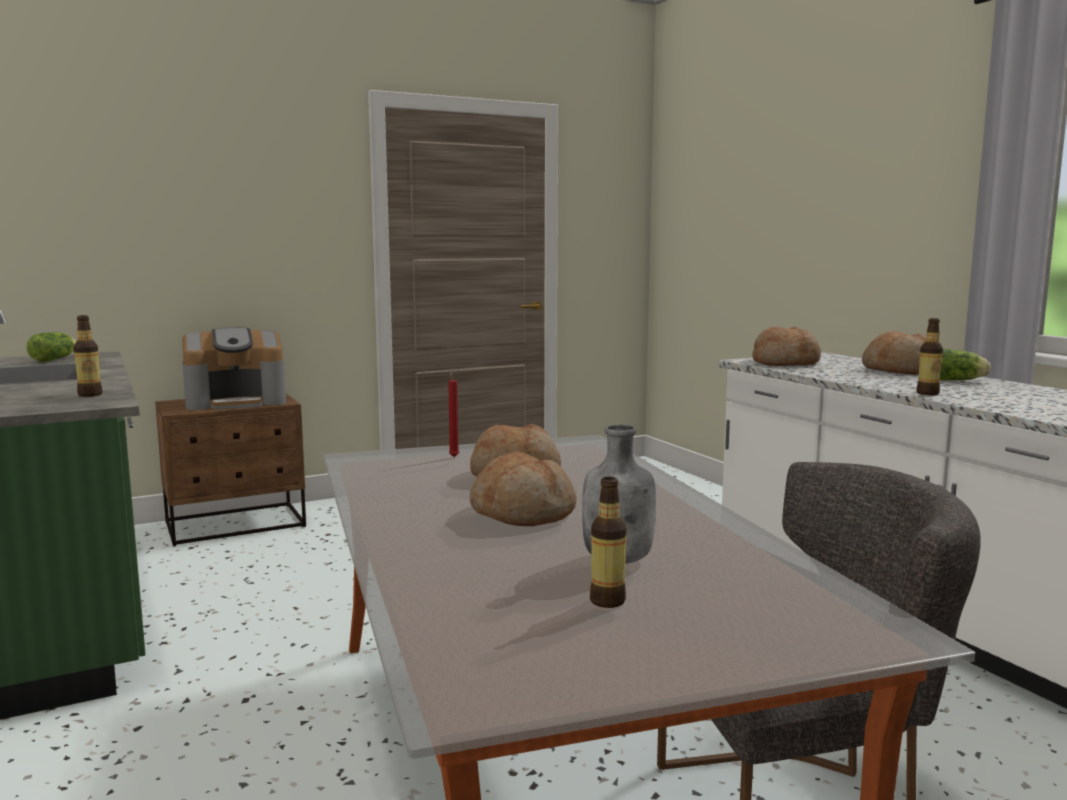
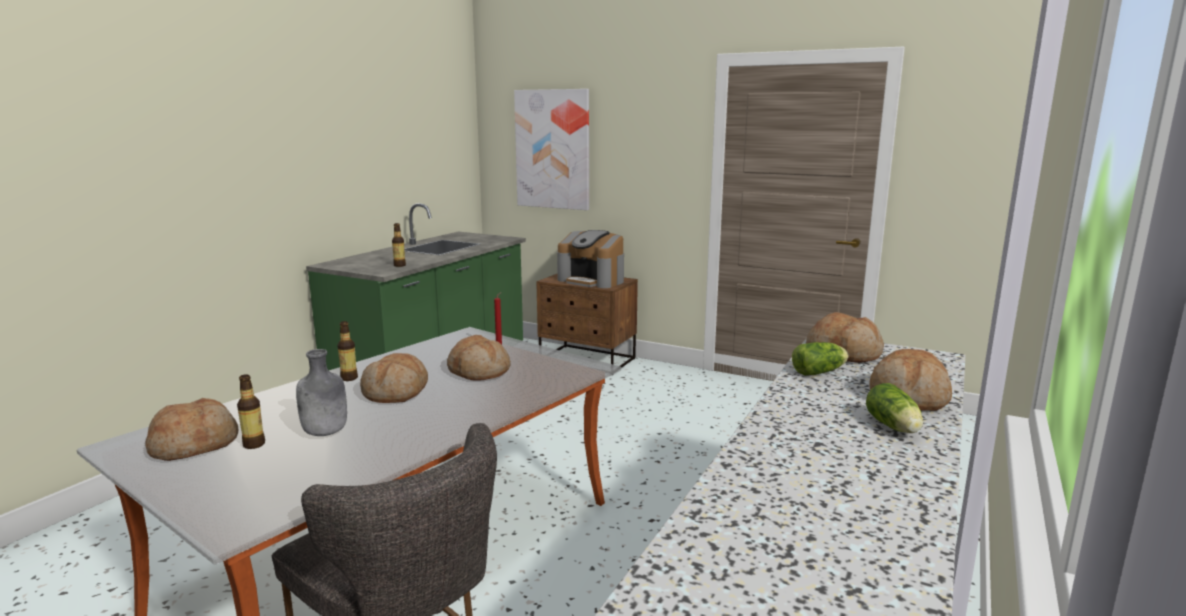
camera: 55 degrees right, 5 degrees up
(56, 359) = (483, 238): lettuce -> lettuce (820, 372)
(114, 211) = (553, 149): none -> picture
(551, 639) = (195, 445): none -> bread
(927, 393) = (772, 423): bottle -> bottle (349, 378)

